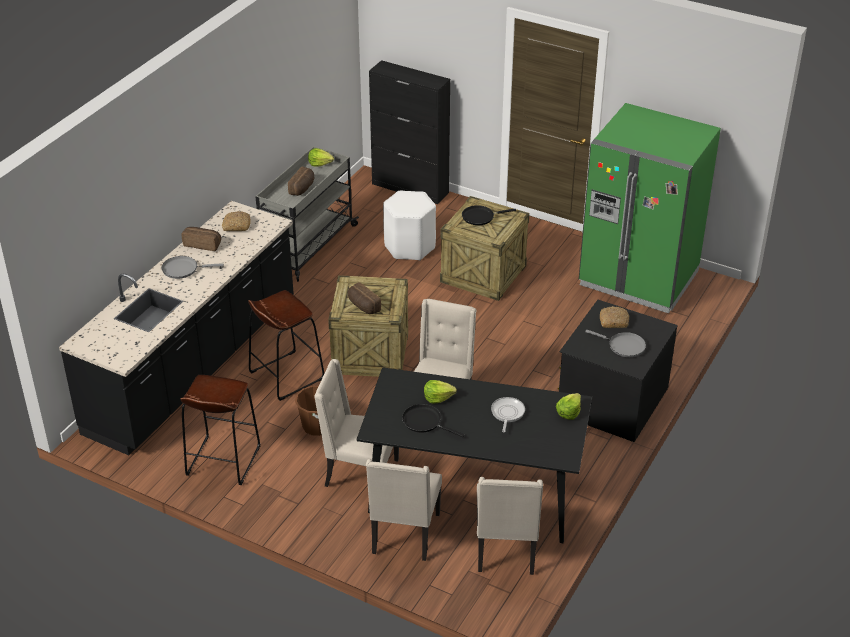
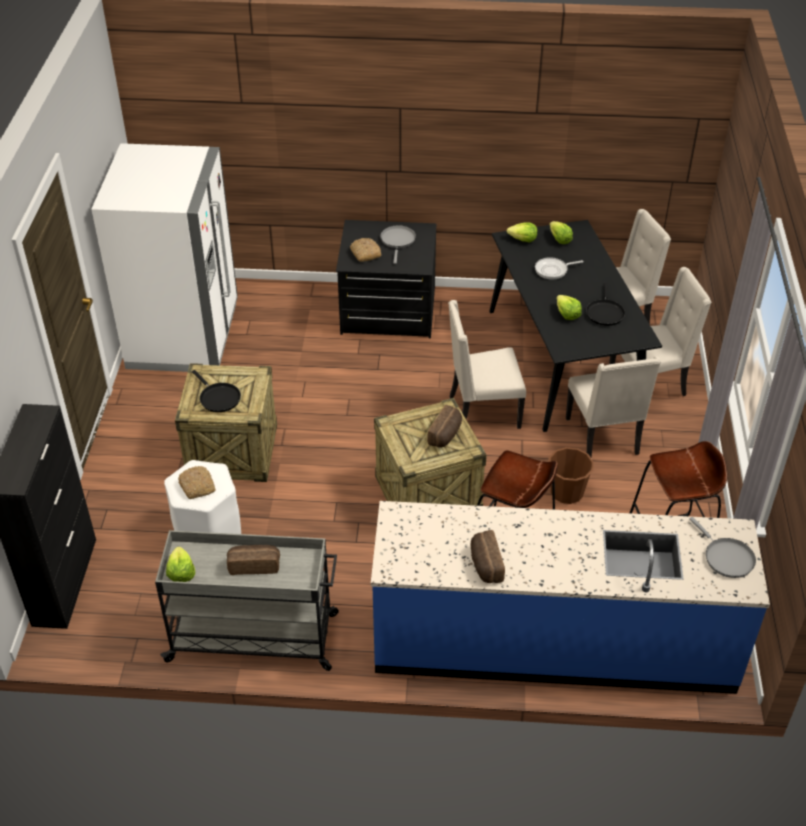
camera: 115 degrees left, 5 degrees up
(183, 269) = (547, 559): grey frying pan -> grey frying pan (726, 557)
(194, 366) = (553, 642): black counter -> blue counter
(236, 226) = (425, 549): bread -> bread (197, 486)
(554, 437) = (559, 239): none -> lettuce
(638, 279) = (184, 336): green fridge -> white fridge

